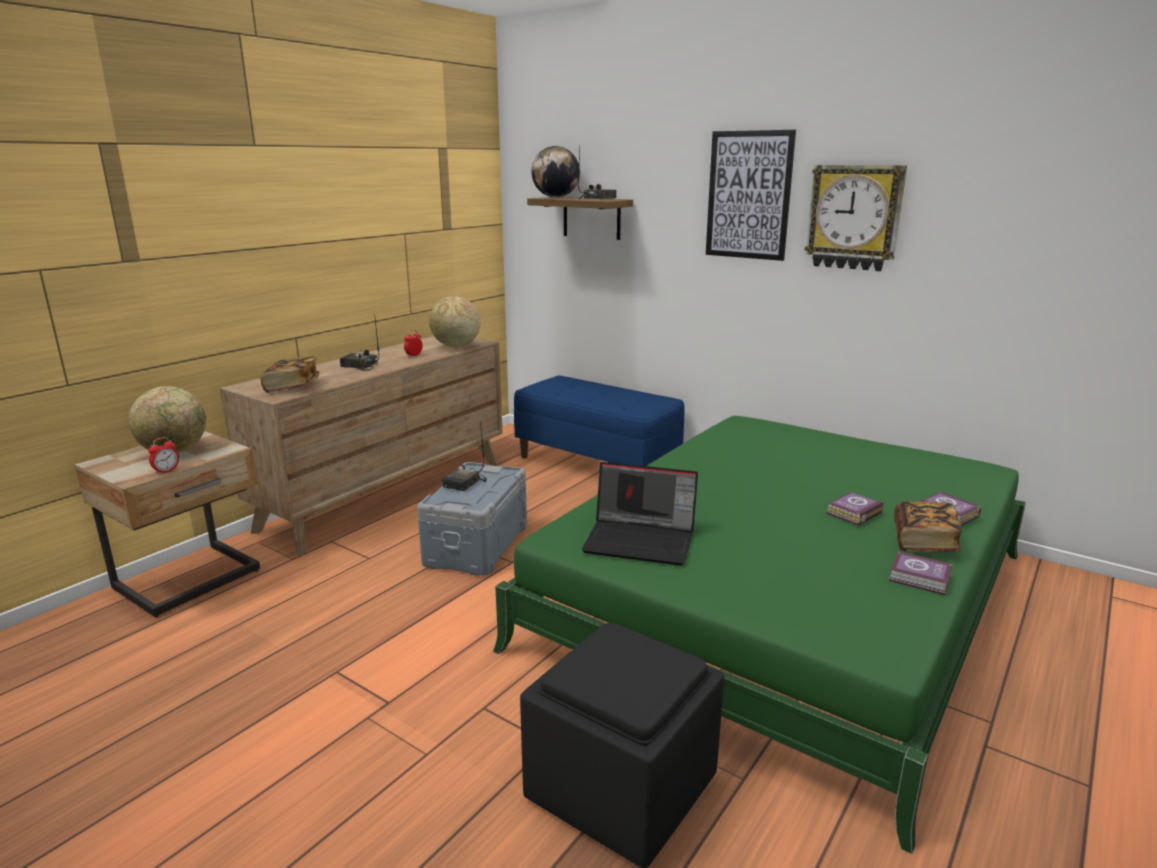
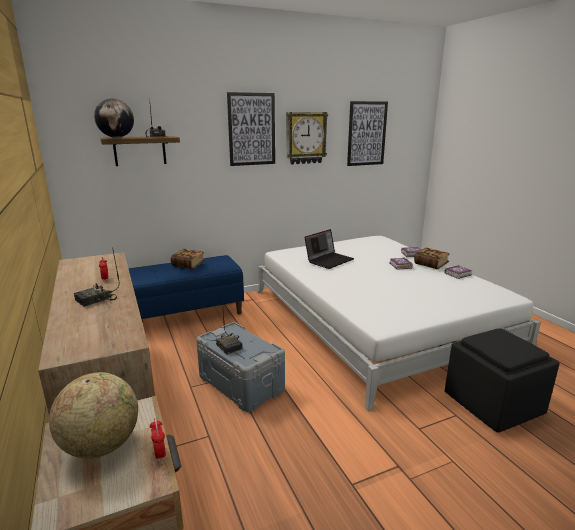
camera: 60 degrees left, 0 degrees up
(292, 387) = (108, 333): book -> book (188, 265)
(456, 346) = (108, 263): globe -> none
(641, 540) = (397, 308): laptop -> laptop (329, 260)
(782, 599) = (375, 319): green bed -> white bed
(1021, 218) = (366, 133): none -> picture

